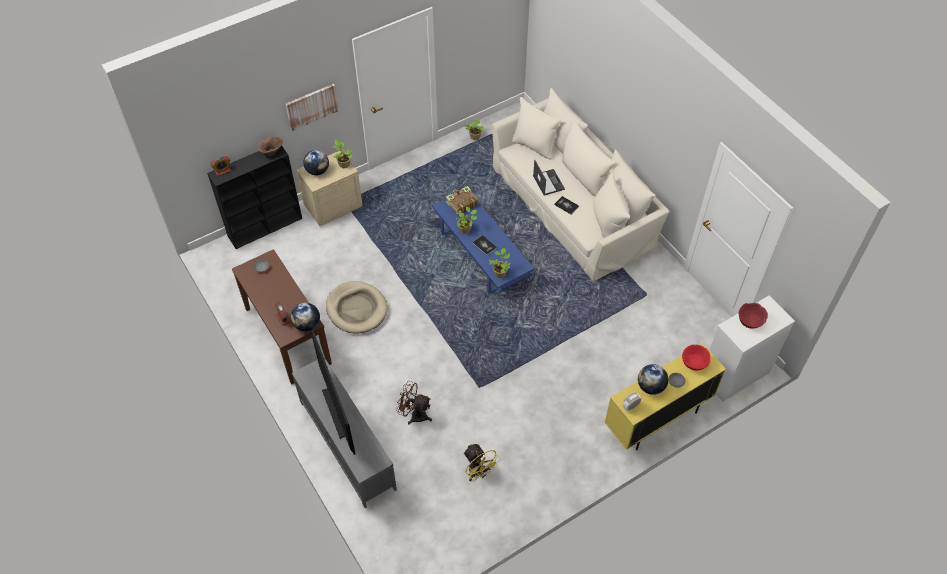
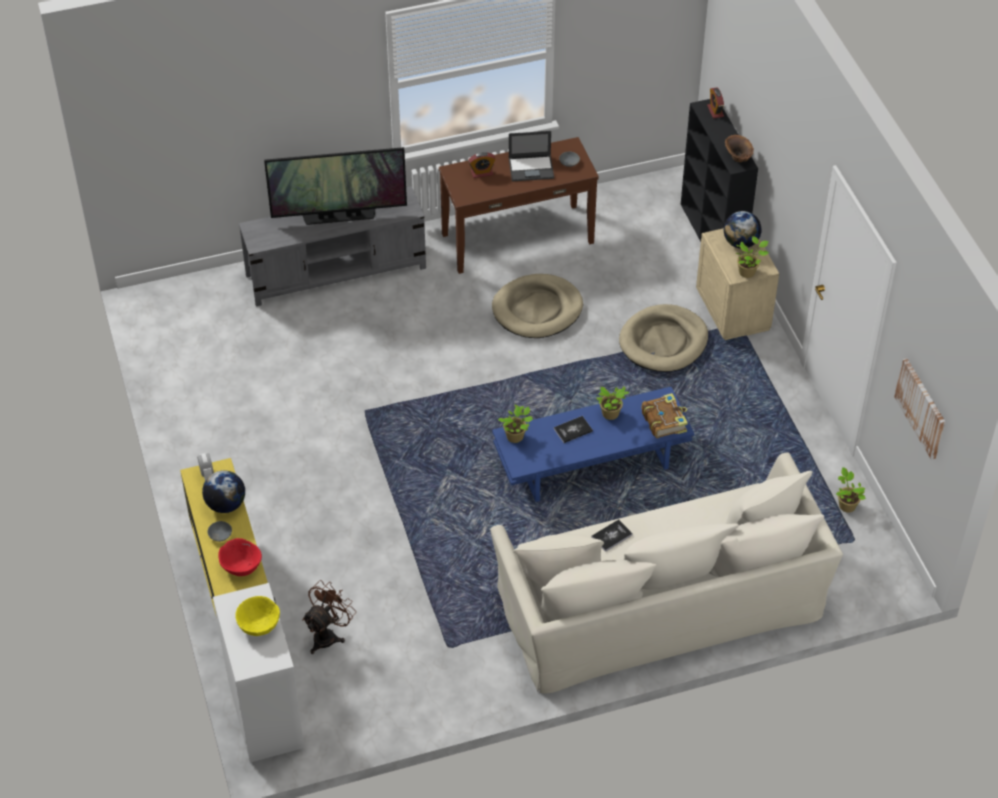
camera: 105 degrees right, 5 degrees down
(307, 325) = (463, 193): globe -> none
(312, 106) = (790, 181): picture -> picture (921, 408)
(369, 236) = (663, 342): none -> beige dog bed
(415, 415) = (350, 340): brown fan -> brown fan (328, 635)
(478, 473) = (243, 385): yellow fan -> none
(548, 182) = (668, 525): laptop -> laptop (531, 168)
(750, 321) = (258, 624): red bowl -> yellow bowl

